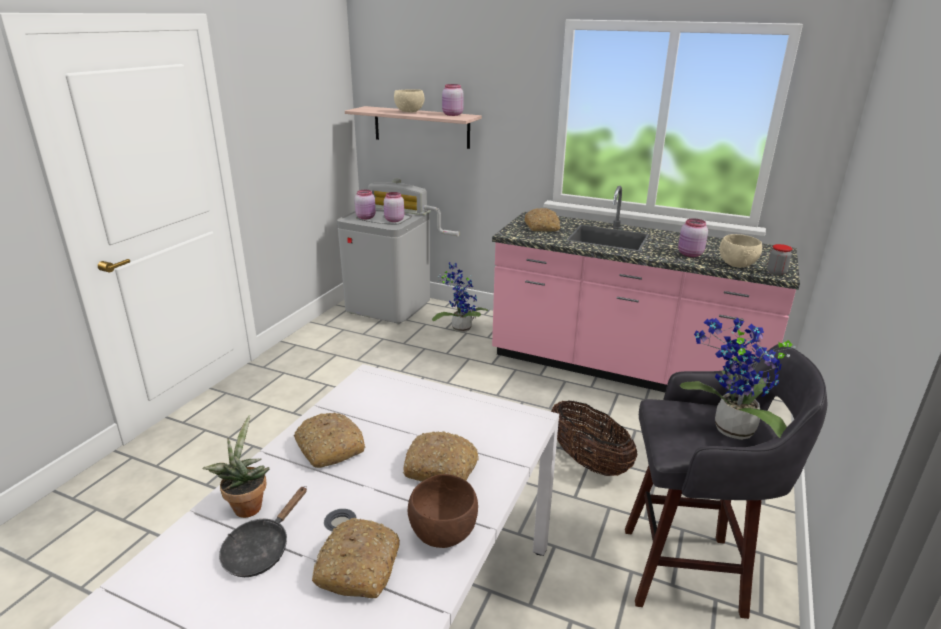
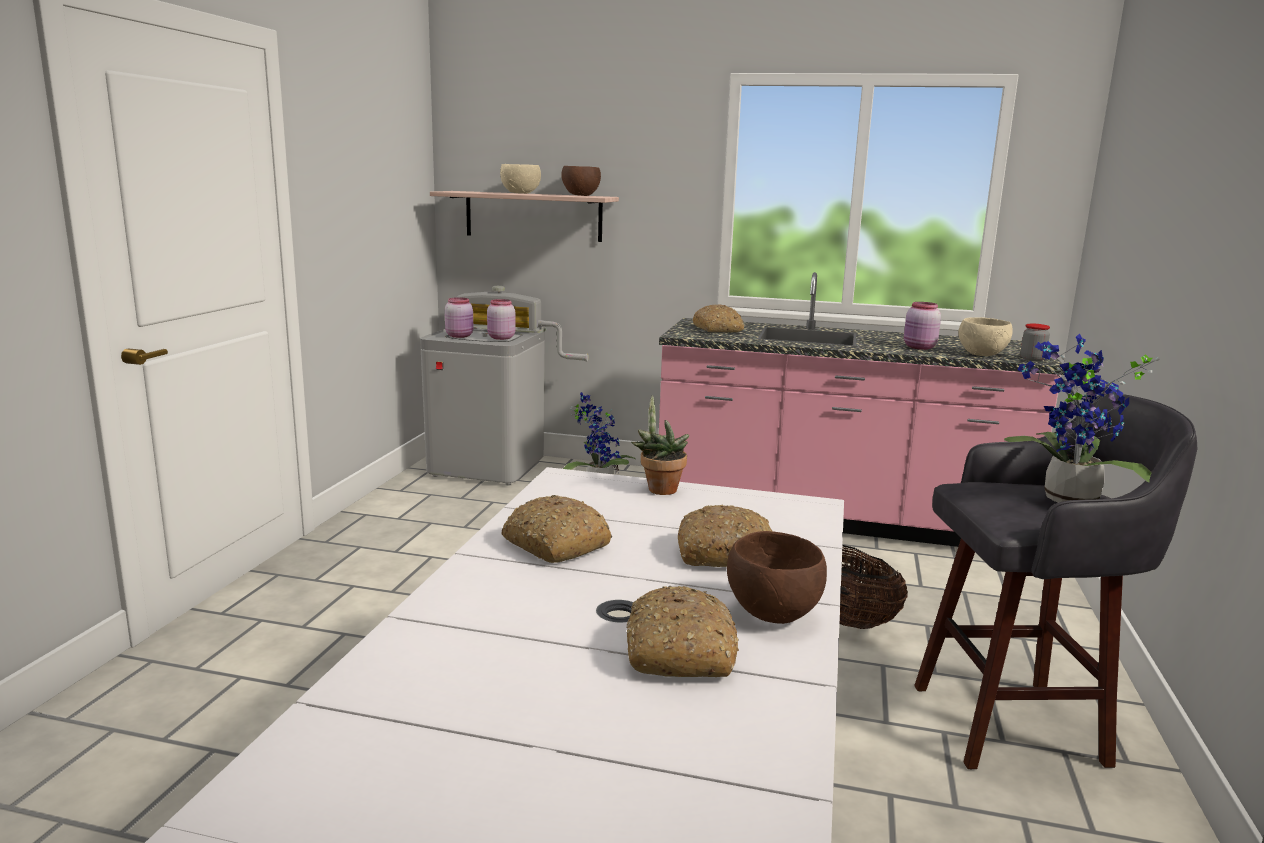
camera: 10 degrees left, 10 degrees down
(246, 505) = (473, 605): potted plant -> potted plant (659, 488)
(261, 549) = (525, 646): black frying pan -> none
(452, 115) = (580, 195): pink jar -> brown bowl

